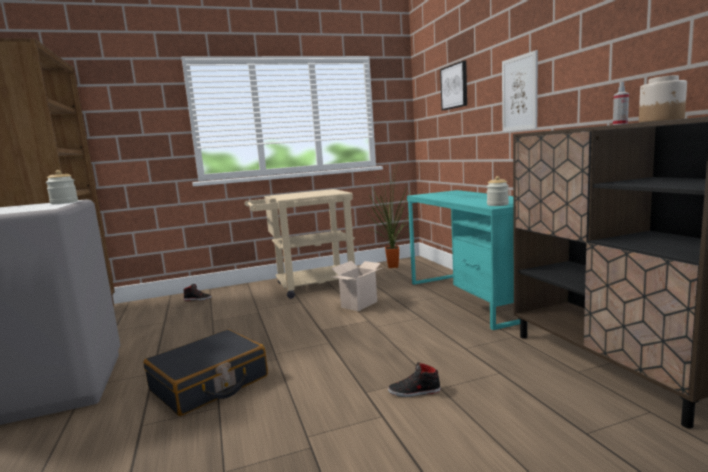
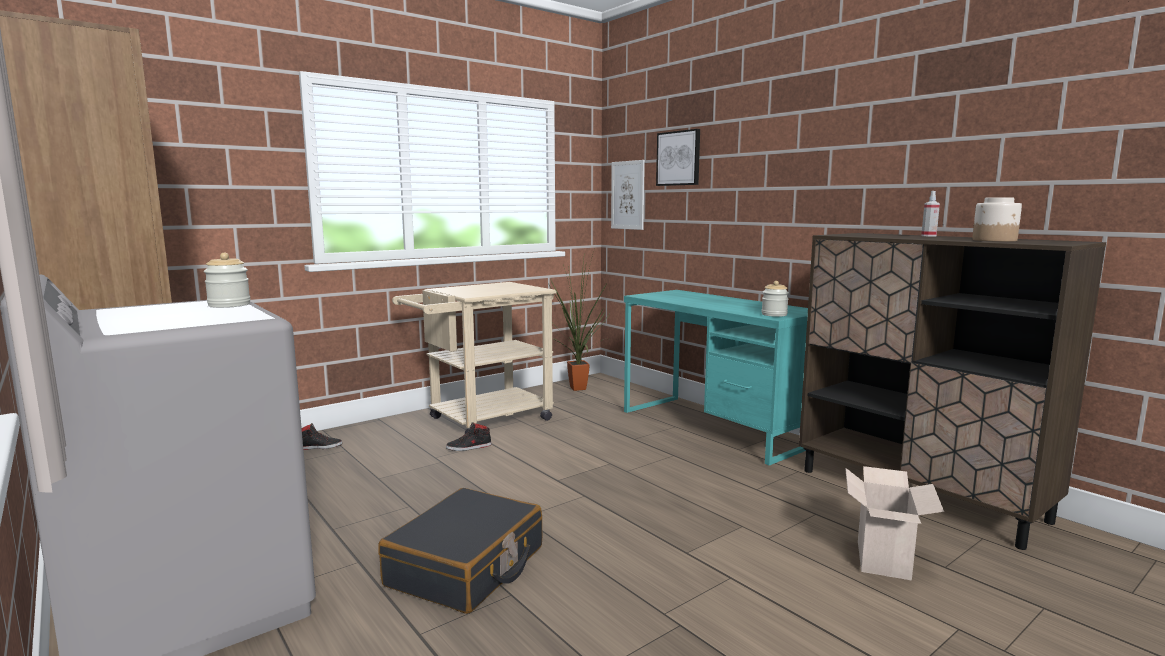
camera: 20 degrees left, 0 degrees up
(359, 305) = (579, 443): cardboard box -> cardboard box (885, 561)
(414, 391) = (742, 545): black shoe -> black shoe (469, 447)
(519, 93) = (782, 181): picture -> picture (628, 195)

